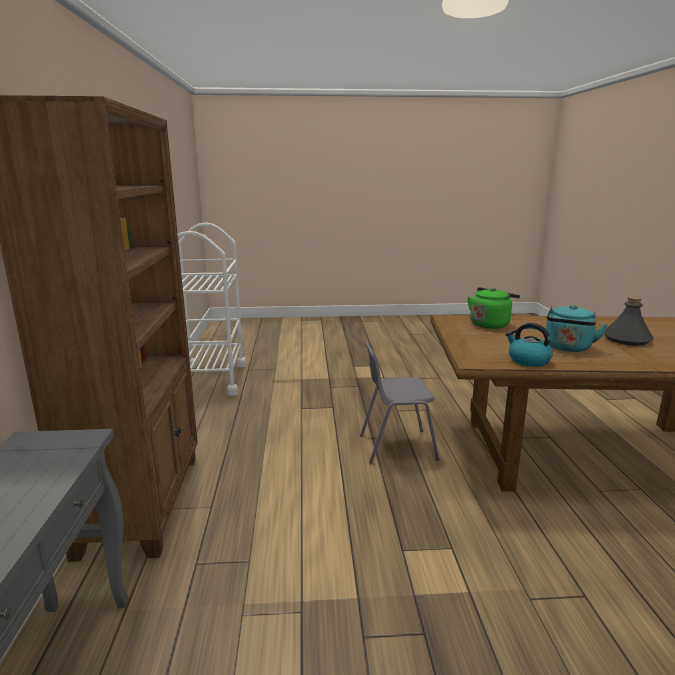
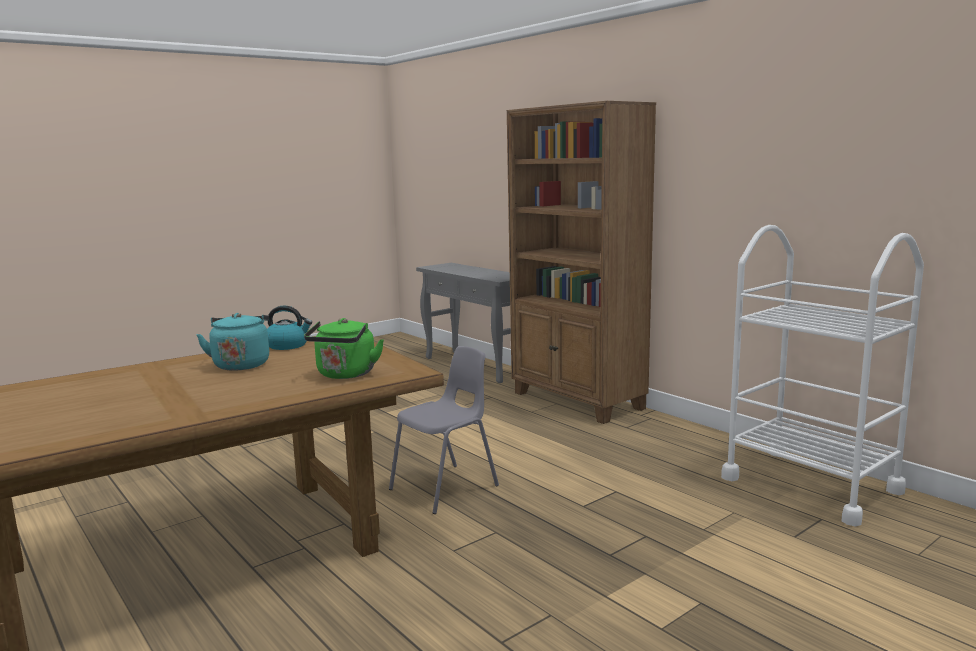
camera: 145 degrees right, 5 degrees down
(626, 340) = (153, 390): grey bottle -> none

